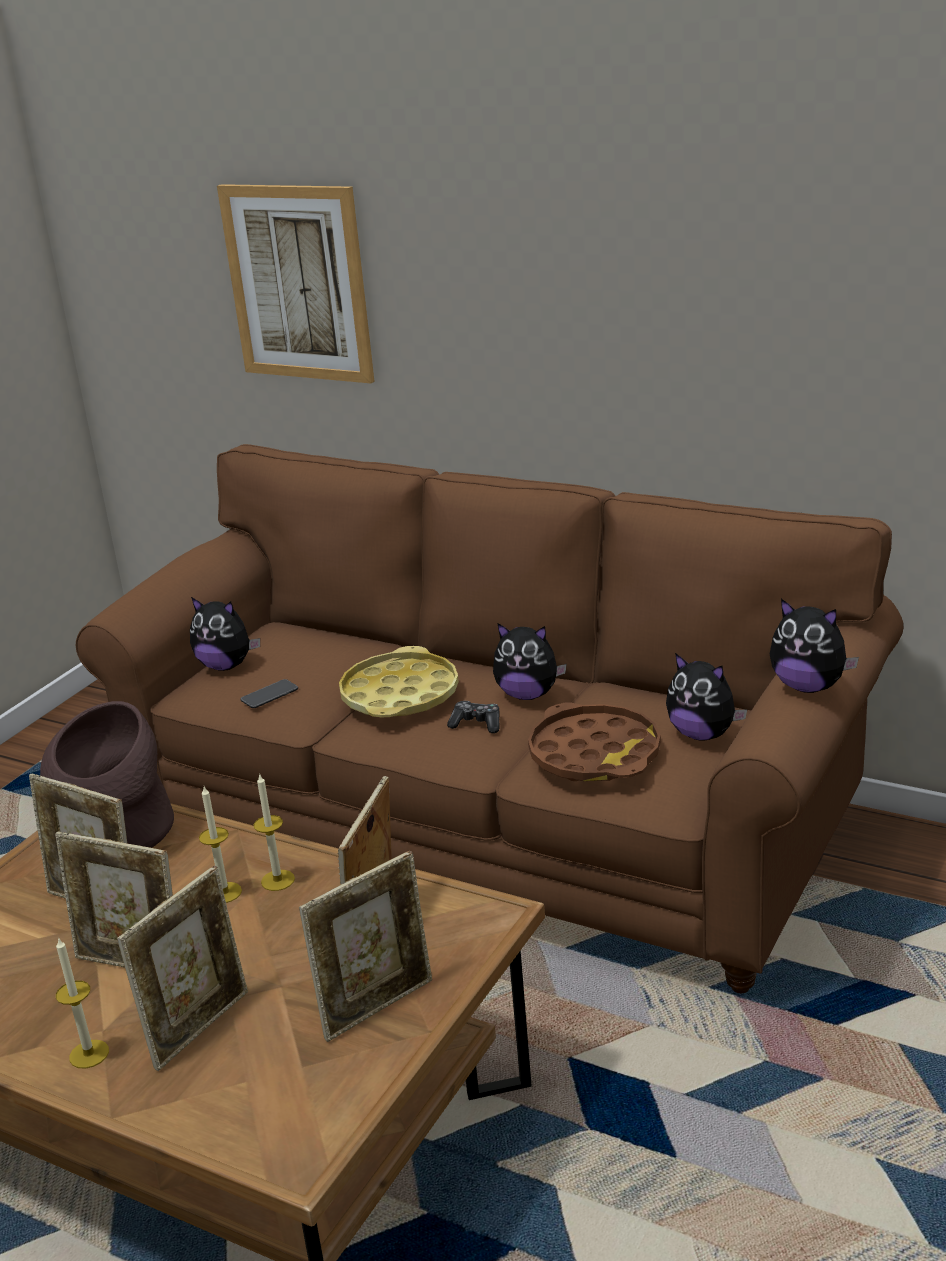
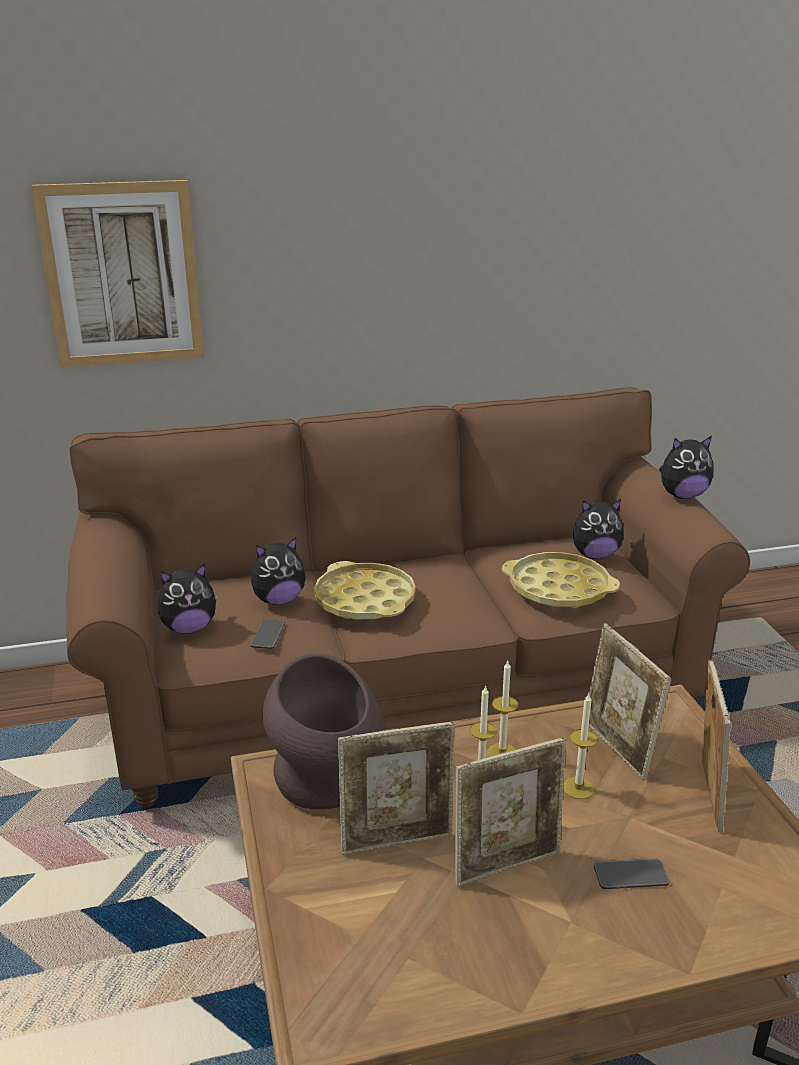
camera: 45 degrees left, 0 degrees up
(89, 1054) = (594, 944): candle -> candle (578, 788)
(199, 1027) = (631, 875): picture frame -> phone
(477, 724) = (447, 599): game controller -> none
(528, 694) = (446, 570): plush toy -> plush toy (278, 600)
(595, 754) = (558, 588): brown tray -> yellow tray

